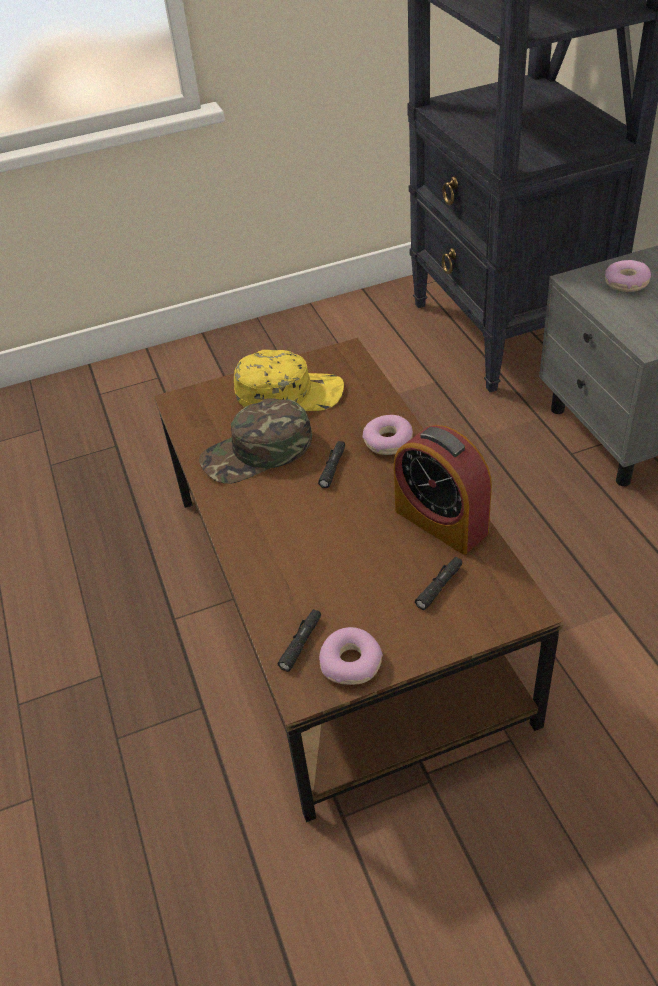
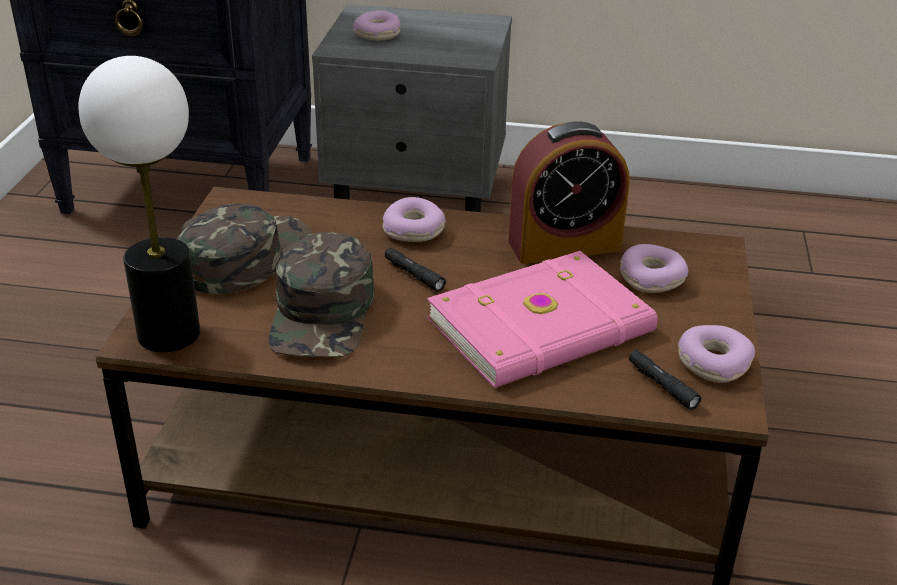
camera: 65 degrees left, 10 degrees down
(190, 407) = (168, 333): none -> table lamp
(289, 392) = (245, 257): yellow cap -> green cap
(322, 555) = (543, 328): none -> pink book
(439, 586) = (651, 278): black flashlight -> donut

